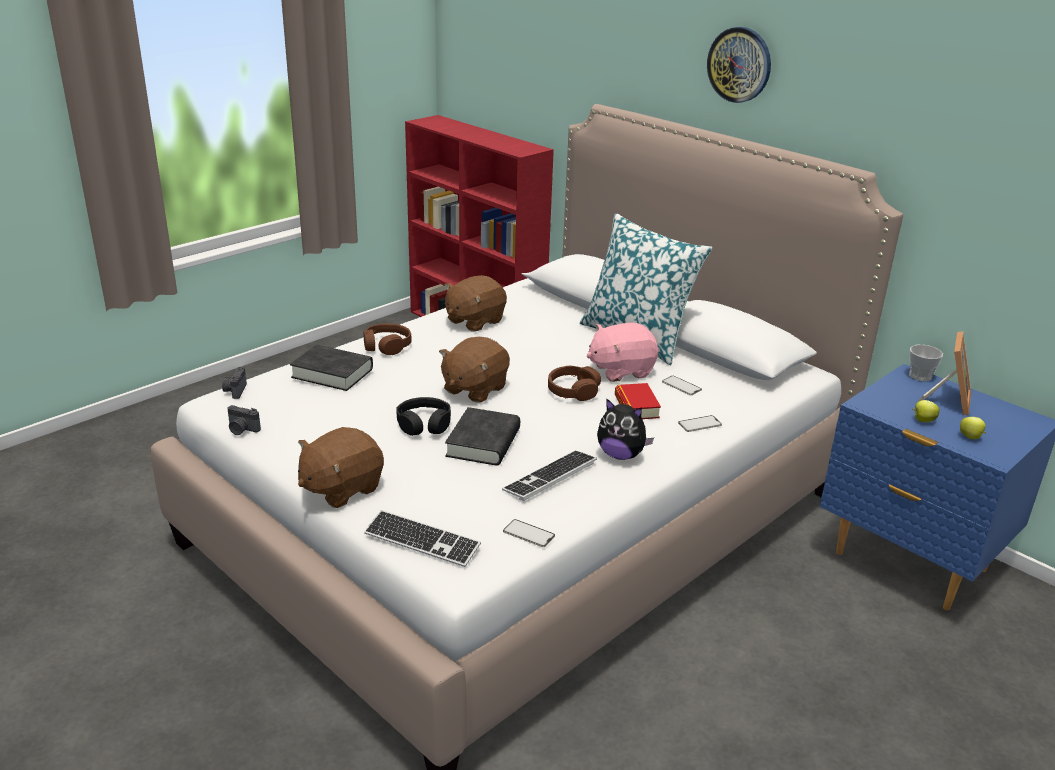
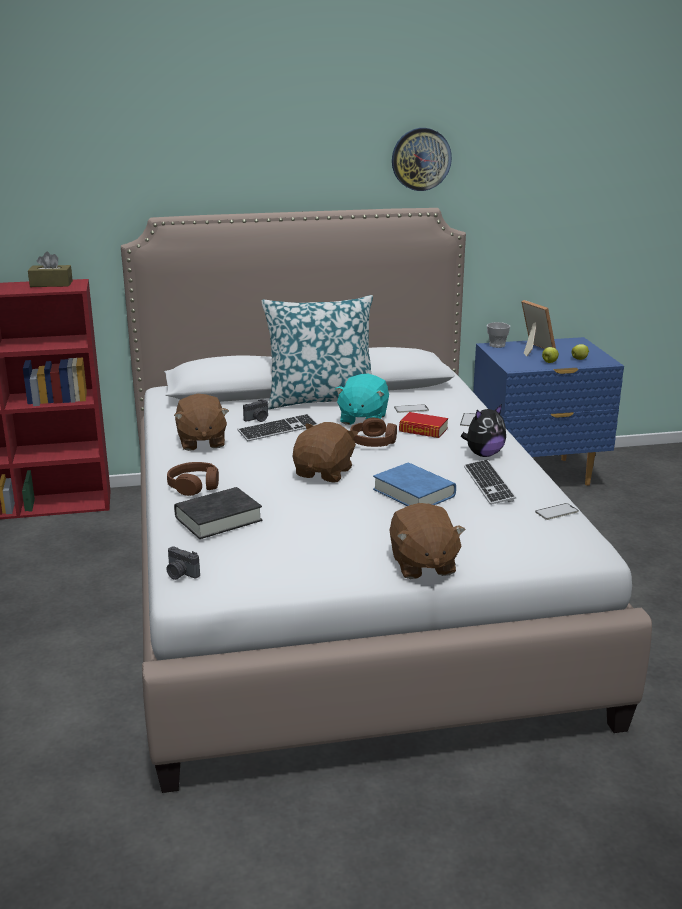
camera: 55 degrees left, 5 degrees down
(242, 430) = (267, 586): camera -> camera (257, 419)
(422, 541) = (534, 550): keyboard -> keyboard (278, 430)
(424, 424) = (358, 506): black headphones -> none
(474, 389) = (324, 473): brown plush toy -> brown plush toy turned 135 degrees counterclockwise
(483, 443) = (414, 493): black book -> blue book
(518, 144) = (51, 284): none -> brown tissue box
(621, 370) = (362, 419): pink plush toy -> turquoise plush toy
(739, 64) = (291, 151): wall clock -> wall clock (421, 159)

